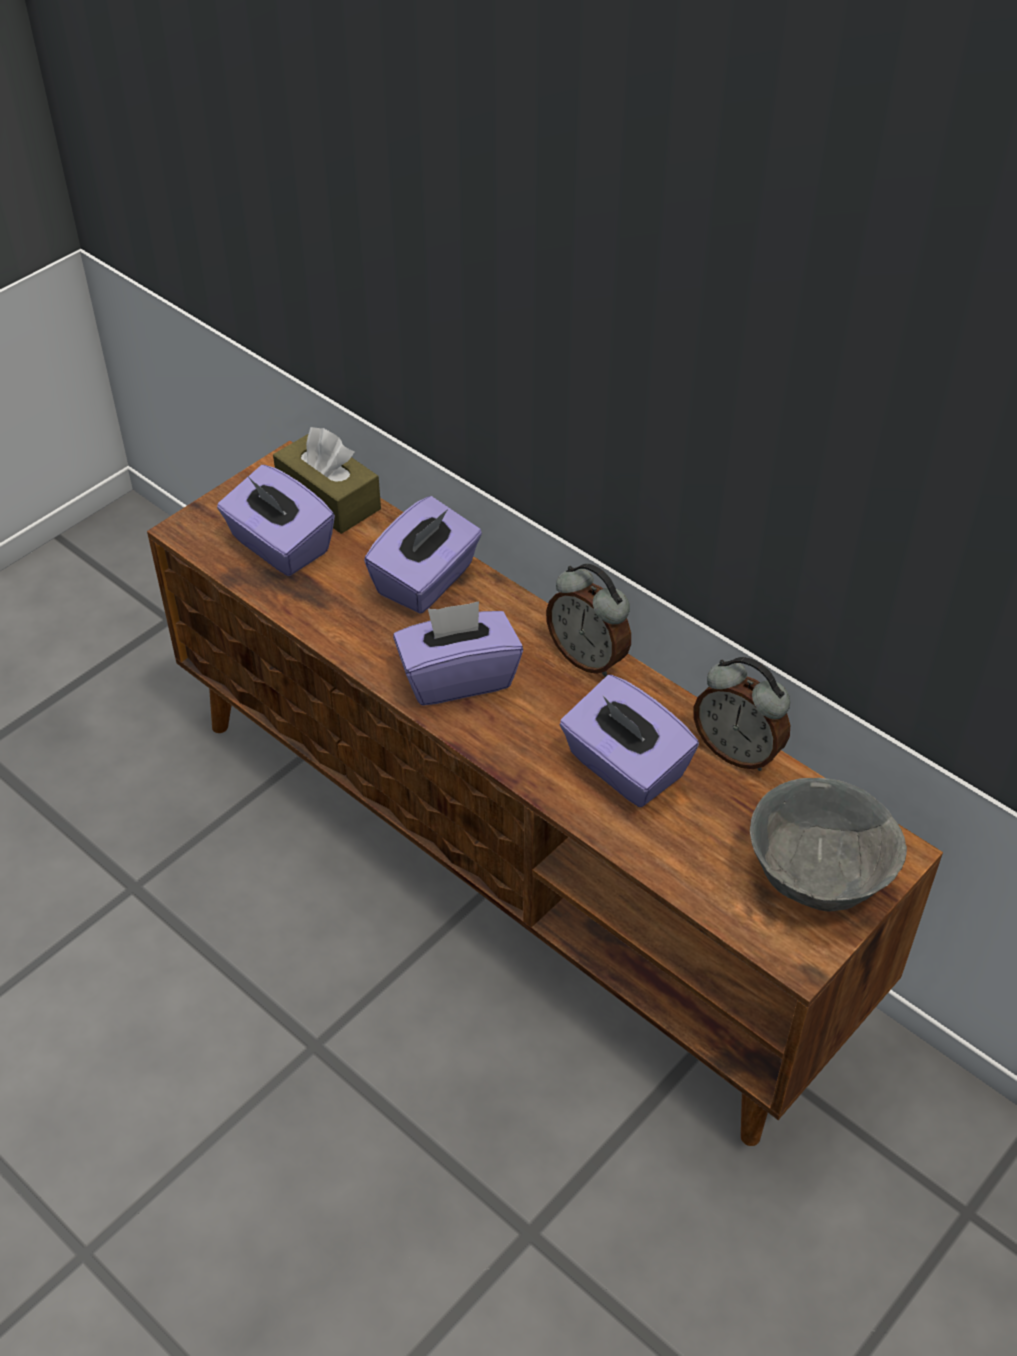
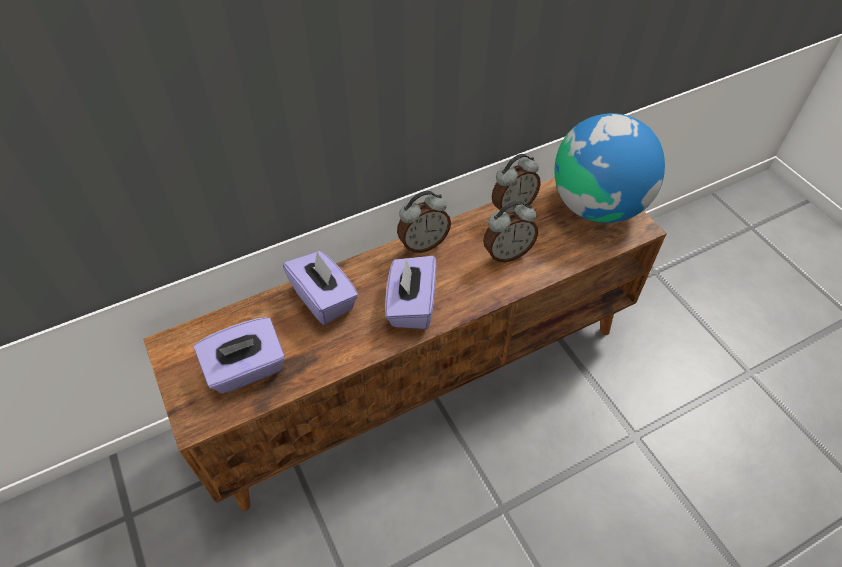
camera: 70 degrees left, 5 degrees up
(329, 498) = (218, 330): brown tissue box -> none
(624, 768) = (507, 253): purple tissue box -> alarm clock
(818, 875) = (597, 205): grey bowl -> globe

